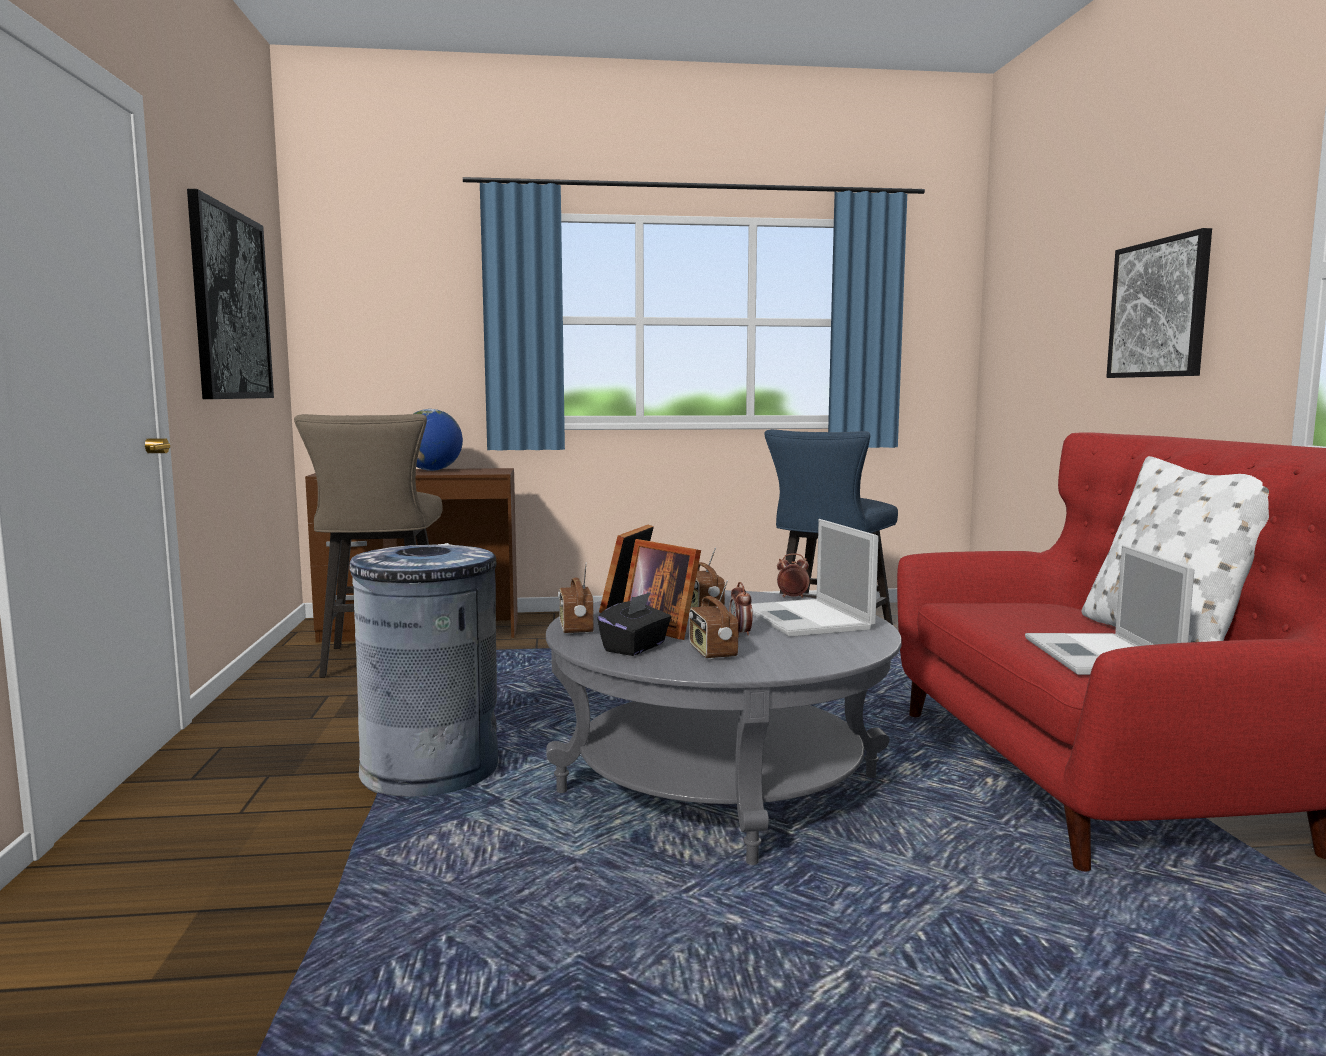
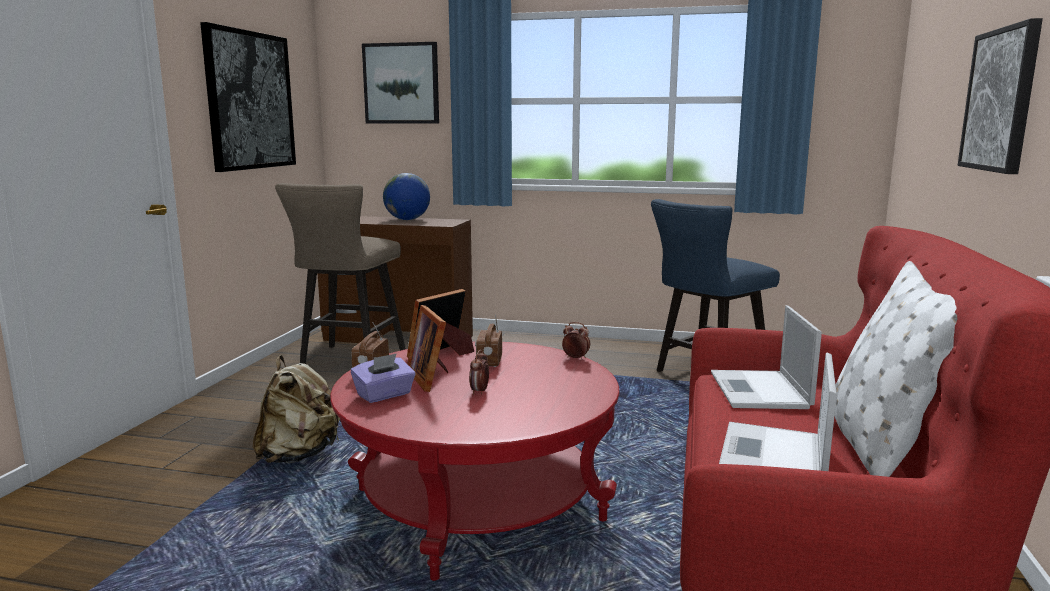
camera: 20 degrees right, 5 degrees up
(408, 295) = (401, 83): none -> picture
(431, 769) = (298, 455): grey trash can -> beige backpack
(635, 648) = (384, 395): black tissue box -> purple tissue box
(711, 652) = (431, 407): radio -> none
(720, 785) = (478, 505): grey coffee table -> red coffee table
(807, 619) = (553, 383): laptop -> laptop (760, 391)

